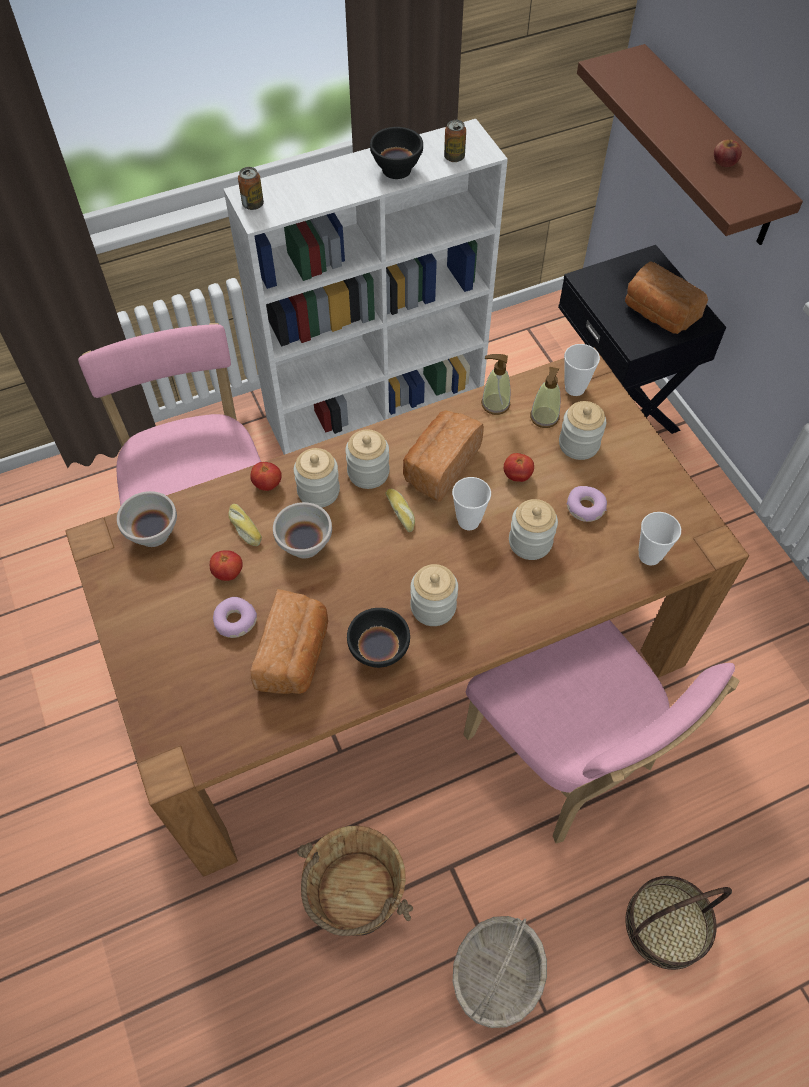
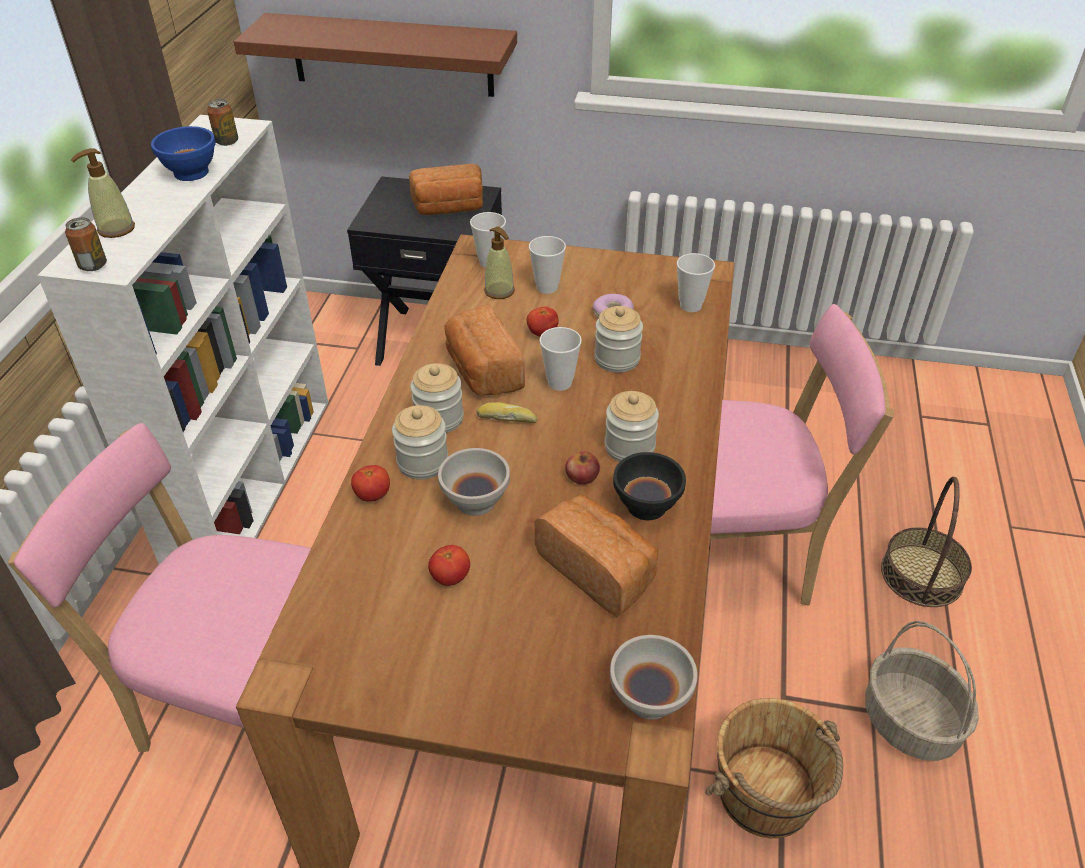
camera: 55 degrees left, 15 degrees down
(153, 534) = (334, 620): white bowl -> white bowl (651, 699)
(235, 621) = (516, 600): donut -> none
(244, 528) = (407, 539): bread -> none
(397, 170) = (192, 172): black bowl -> blue bowl
(495, 404) = (454, 309): soap dispenser -> soap dispenser (116, 229)
(579, 444) = (547, 287): jar -> cup
(724, 161) = (436, 37): apple -> apple (582, 476)

